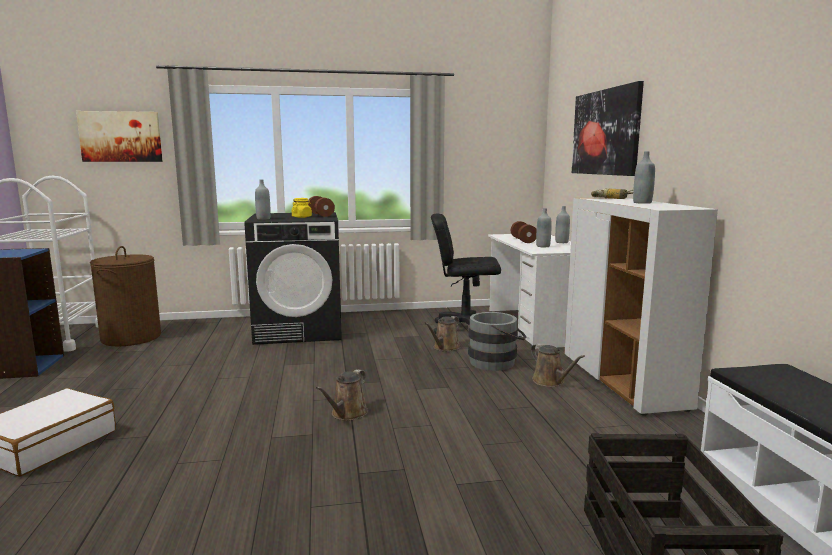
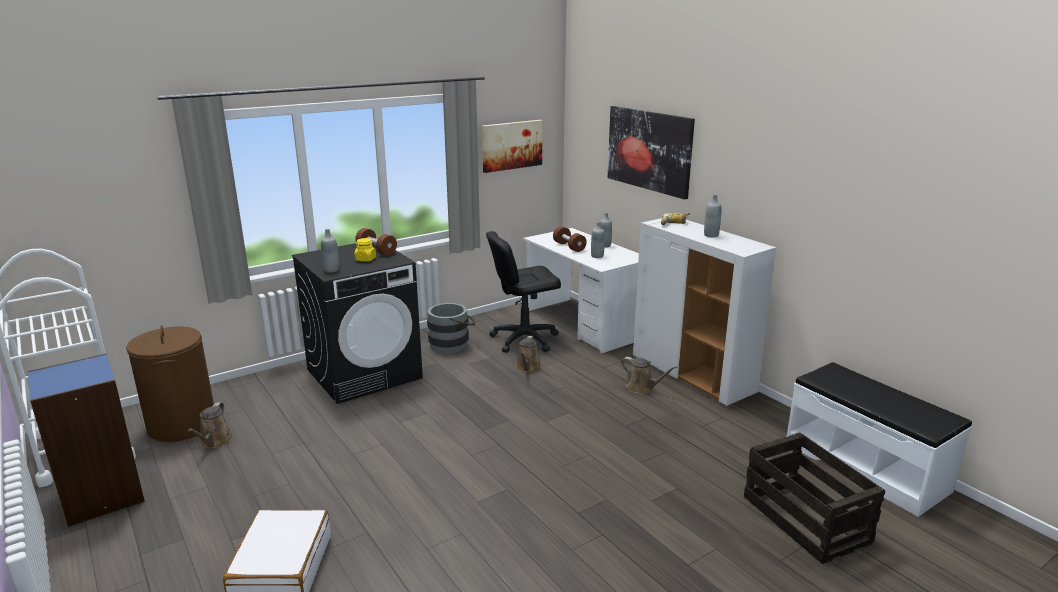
camera: 25 degrees left, 10 degrees up
(121, 136) = (111, 185): picture -> picture (511, 145)
(347, 414) = (515, 462): brown watering can -> brown watering can (214, 442)
(496, 362) = (585, 375): grey bucket -> grey bucket (452, 344)

